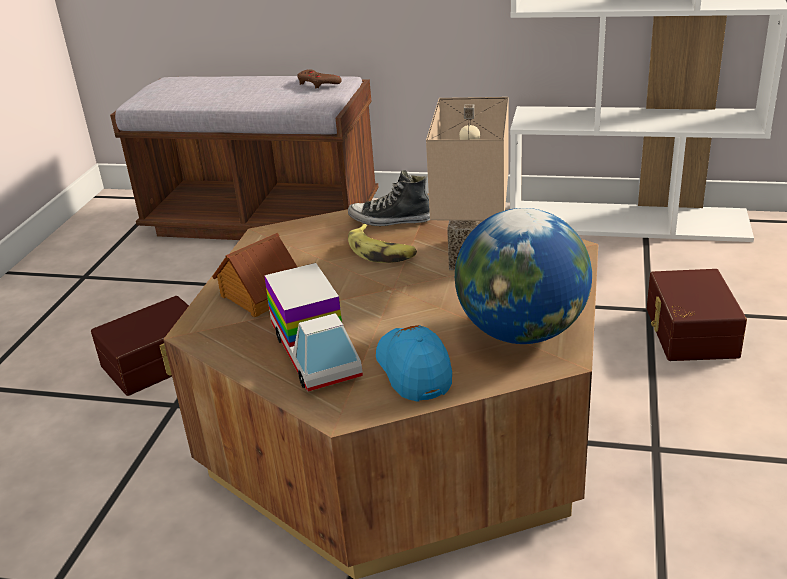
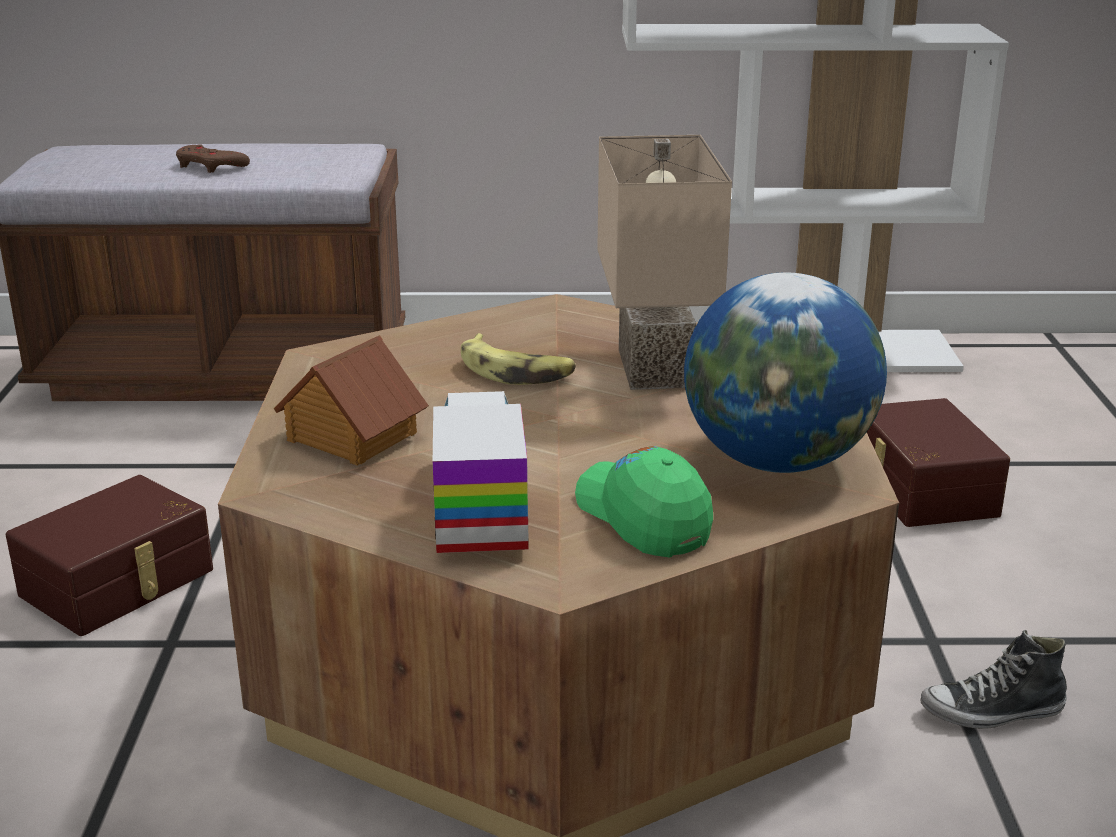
camera: 15 degrees left, 5 degrees down
(315, 353) = (480, 506): toy truck -> toy truck turned 150 degrees counterclockwise
(317, 83) = (324, 151): brown game controller -> brown game controller (210, 166)
(391, 220) = (510, 330): shoe -> shoe (992, 712)
(414, 370) = (643, 518): blue cap -> green cap

